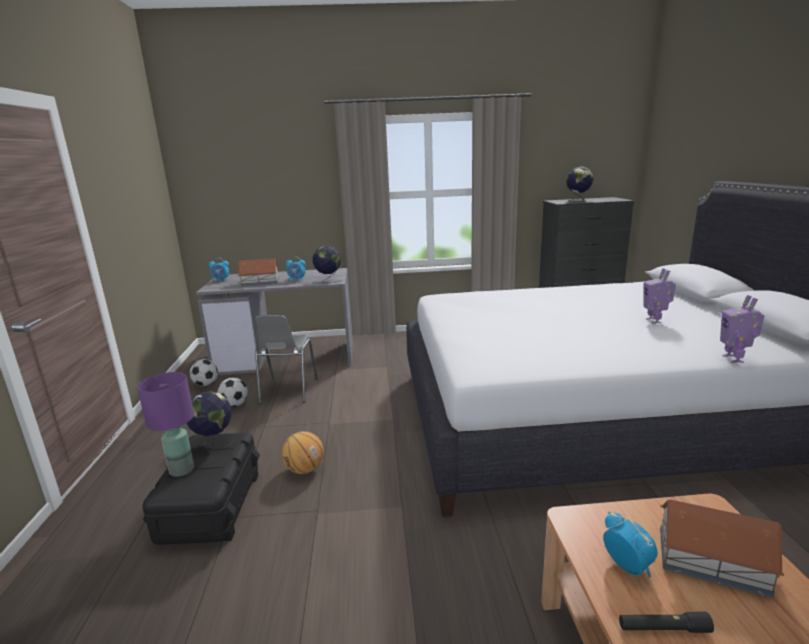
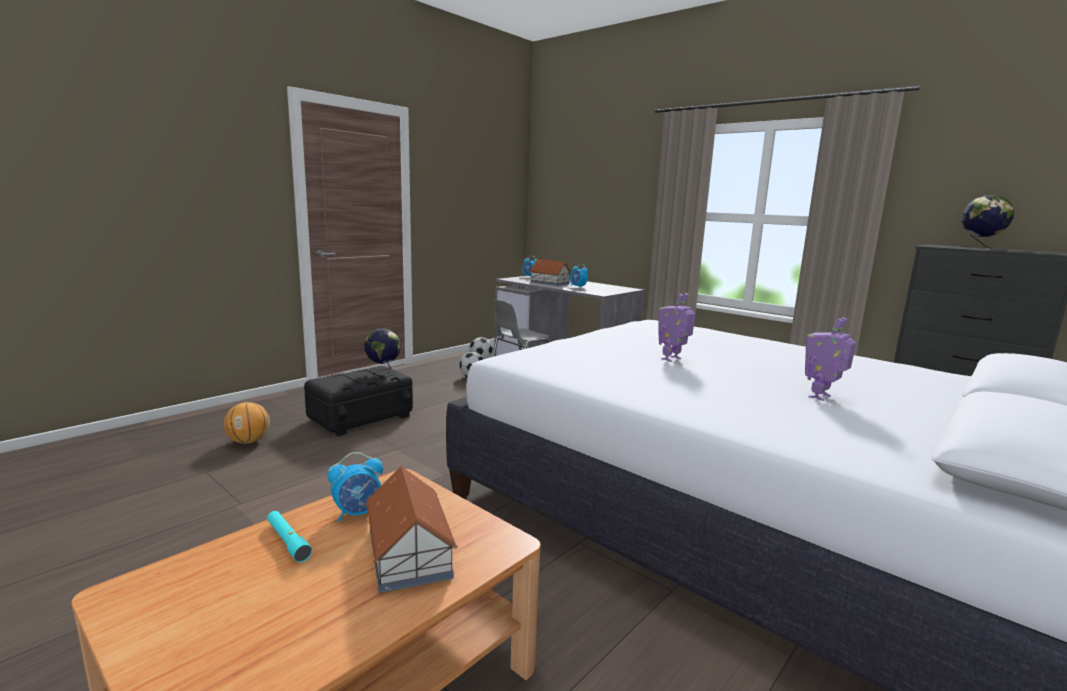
camera: 45 degrees right, 5 degrees down
(181, 470) = (343, 376): purple table lamp -> none
(304, 469) = (436, 426): basketball -> basketball (248, 441)
(328, 281) = (597, 292): globe -> none
(627, 566) = (358, 513): alarm clock -> alarm clock turned 45 degrees clockwise
(663, 628) = (288, 541): black flashlight -> turquoise flashlight
(734, 359) = (786, 445): toy robot -> toy robot (672, 359)

